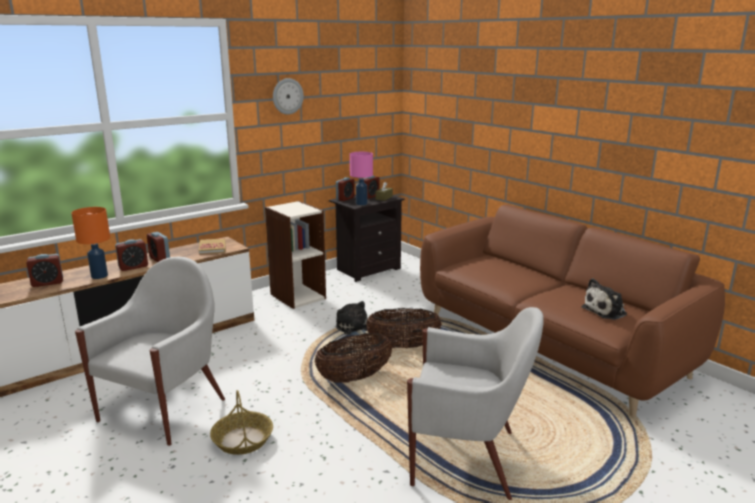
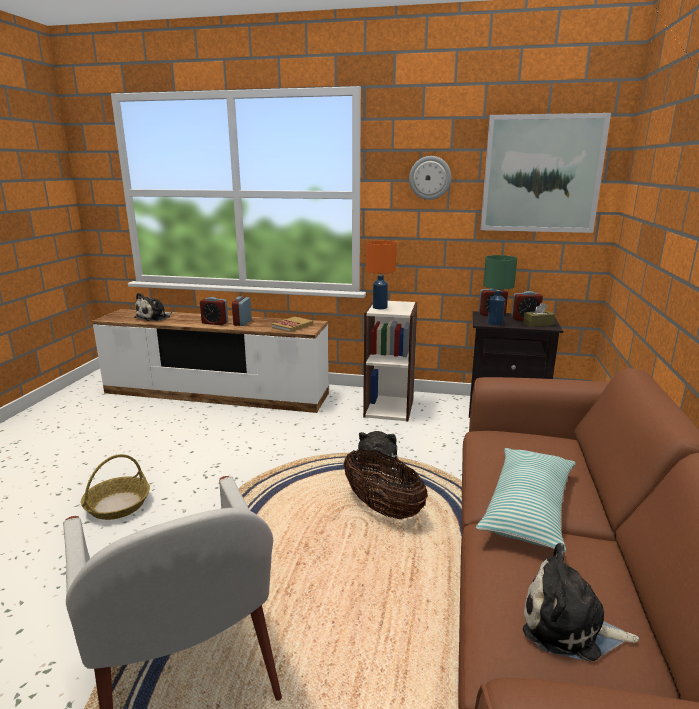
camera: 50 degrees right, 0 degrees up
(47, 283) = (154, 317): alarm clock -> plush toy
(100, 276) = (185, 322): orange table lamp -> orange table lamp (380, 307)
(165, 409) = (137, 449): white armchair -> none
(354, 378) = (280, 510): basket -> none
(359, 88) = (541, 174): none -> picture
(362, 204) = (495, 323): pink table lamp -> green table lamp
(528, 286) = (528, 508): none -> pillow

